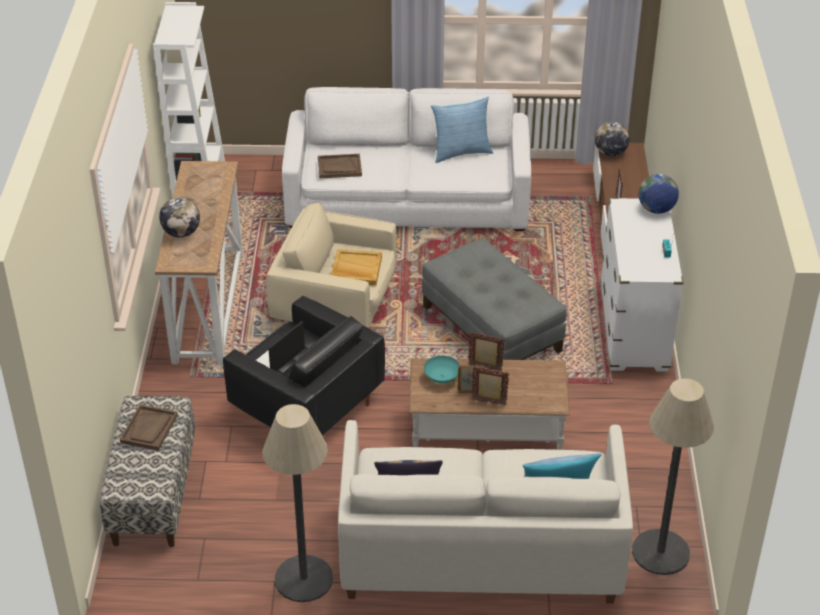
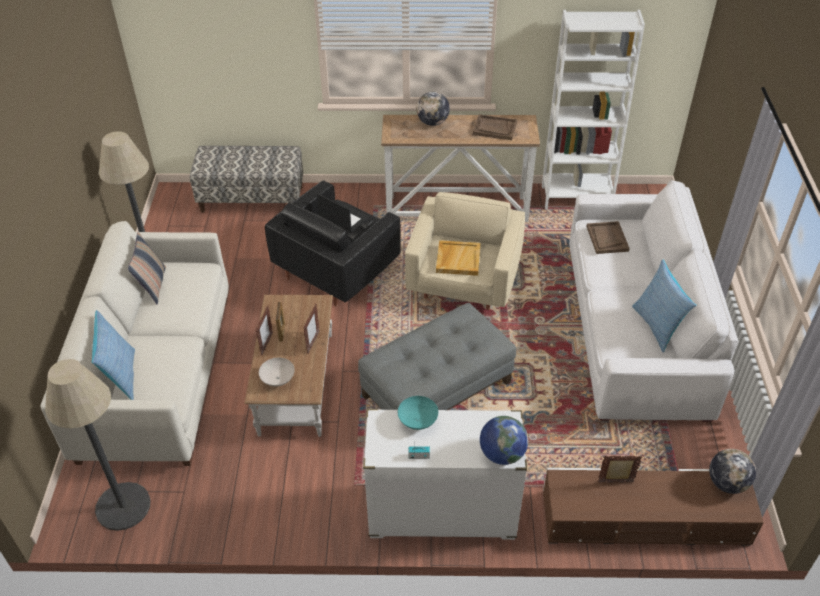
camera: 90 degrees right, 5 degrees up
(149, 429) = (263, 160): brown tray -> brown tray (494, 128)
(441, 378) = (302, 313): turquoise bowl -> turquoise bowl (417, 420)
(537, 390) = (278, 379): none -> white bowl

